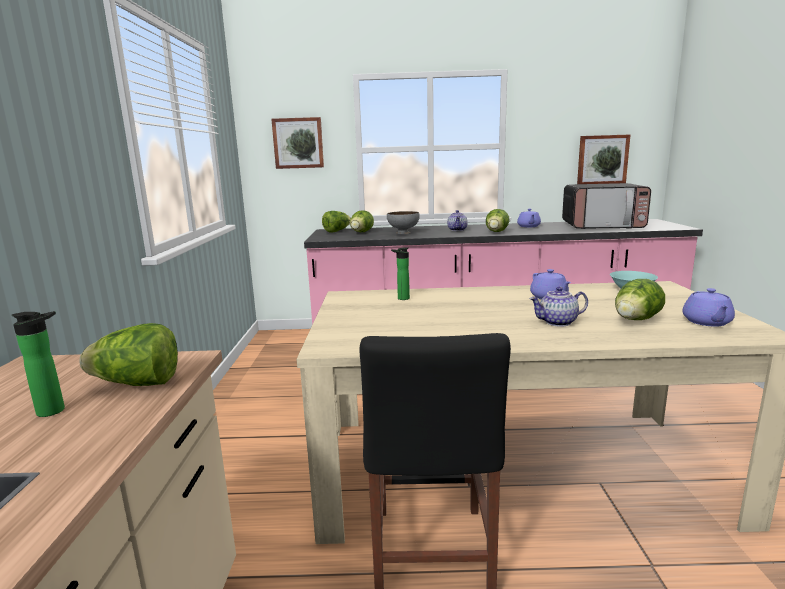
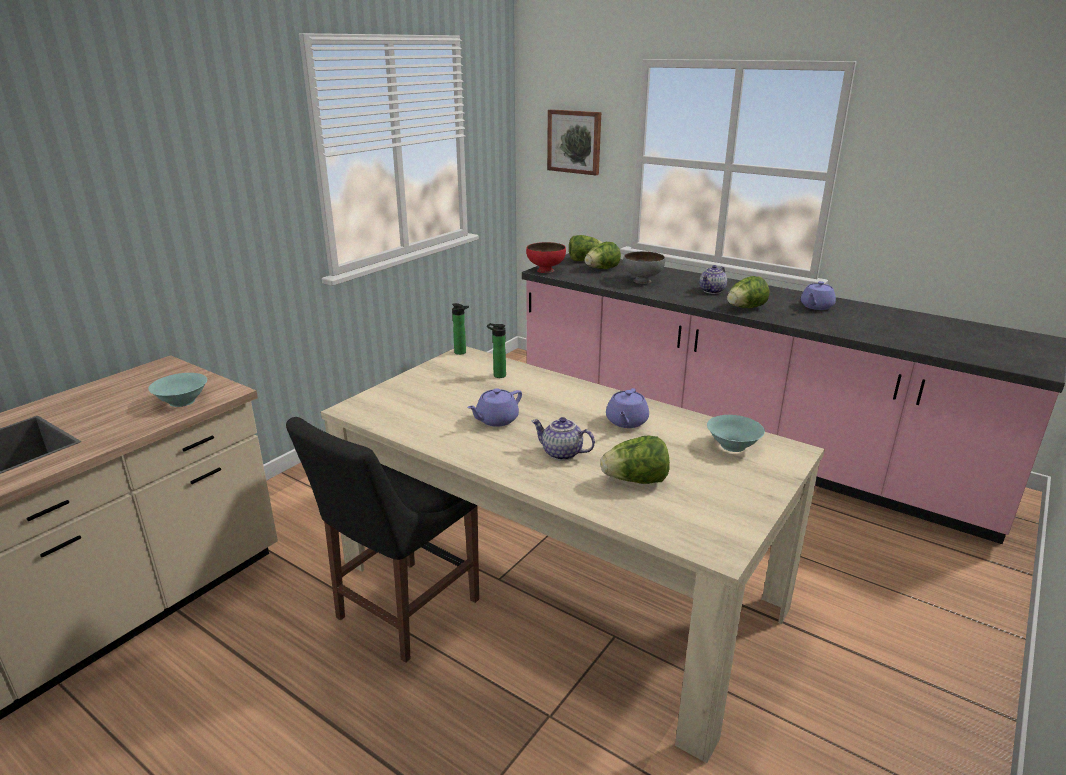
camera: 35 degrees right, 10 degrees up
(55, 411) = (130, 405): bottle -> bottle (462, 352)
(138, 384) = (182, 402): lettuce -> turquoise bowl
(322, 238) = (546, 270): none -> red bowl
(602, 160) = (998, 221): picture -> none
(602, 226) = (920, 333): microwave -> none
(707, 322) = (700, 512): purple teapot -> purple teapot (496, 420)

